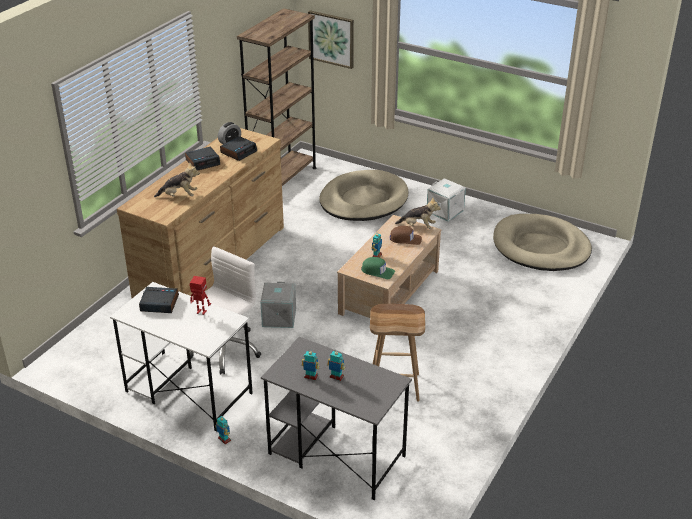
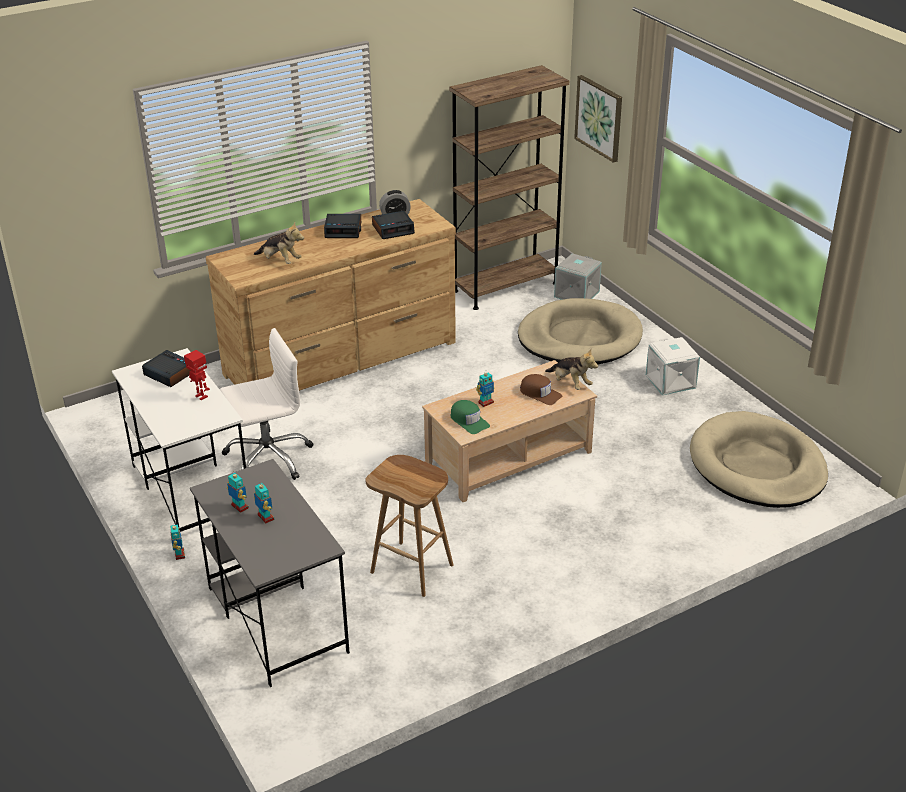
camera: 30 degrees right, 0 degrees up
(278, 317) = (356, 442): grey storage box -> grey storage box (576, 294)

